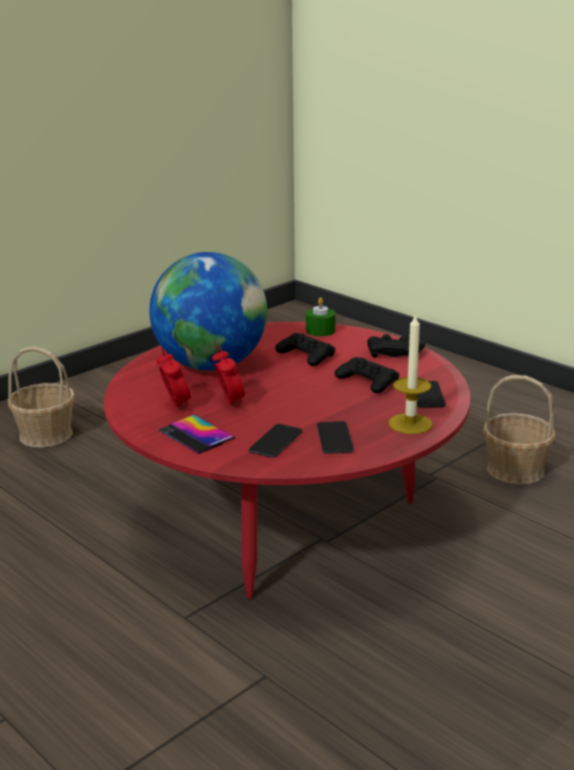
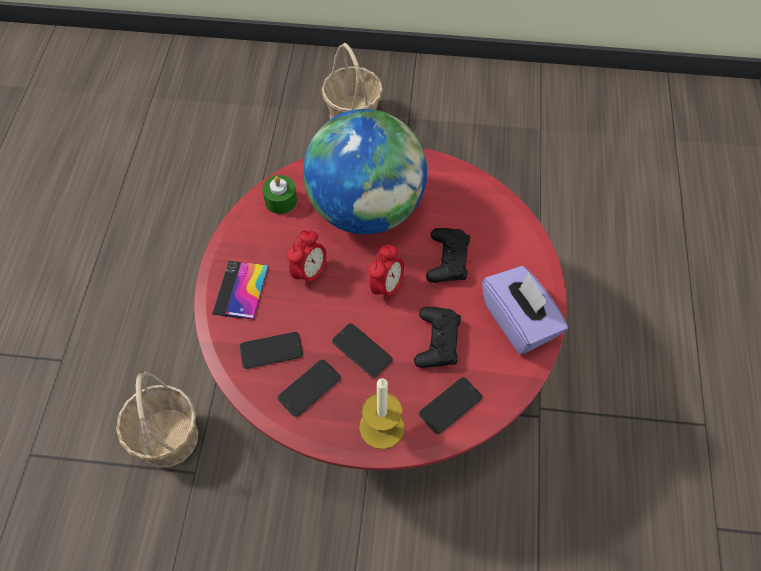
camera: 50 degrees right, 35 degrees up
(176, 406) = (275, 241): alarm clock -> alarm clock (386, 287)
(320, 331) = (511, 233): green candle -> green candle (281, 201)
(333, 408) = (362, 350): none -> phone
(395, 352) = (519, 321): black game controller -> purple tissue box
(515, 470) = (612, 473): basket -> basket (167, 438)

